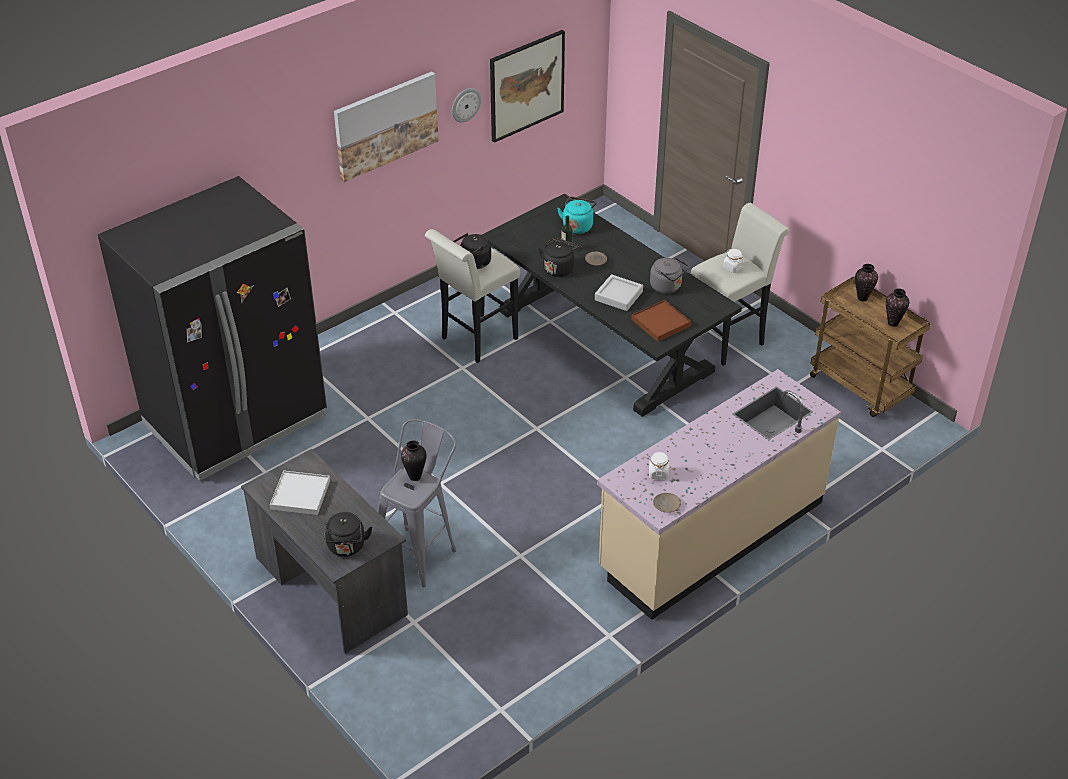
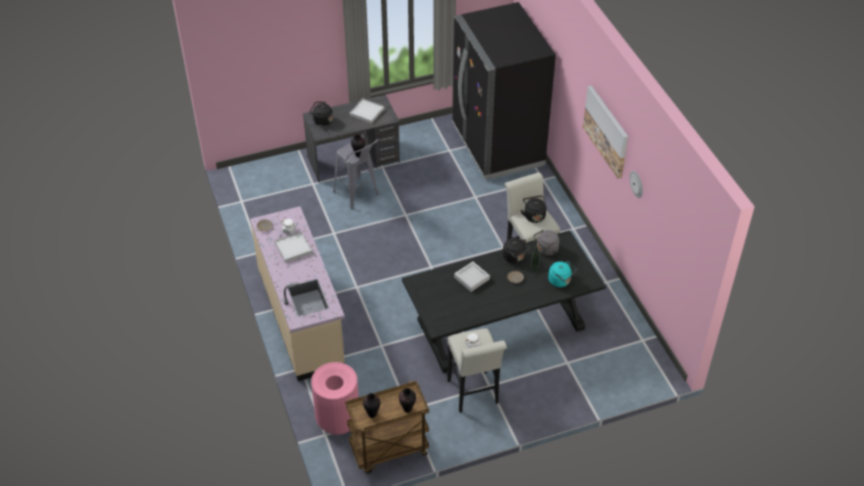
camera: 110 degrees right, 5 degrees up
(526, 85) = (664, 228): picture -> none
(660, 323) = (434, 290): brown tray -> none
(667, 287) = (470, 306): grey kettle -> grey kettle (546, 250)
(691, 457) = (293, 248): none -> white tray
(852, 444) = (338, 420): none -> pink trash can

